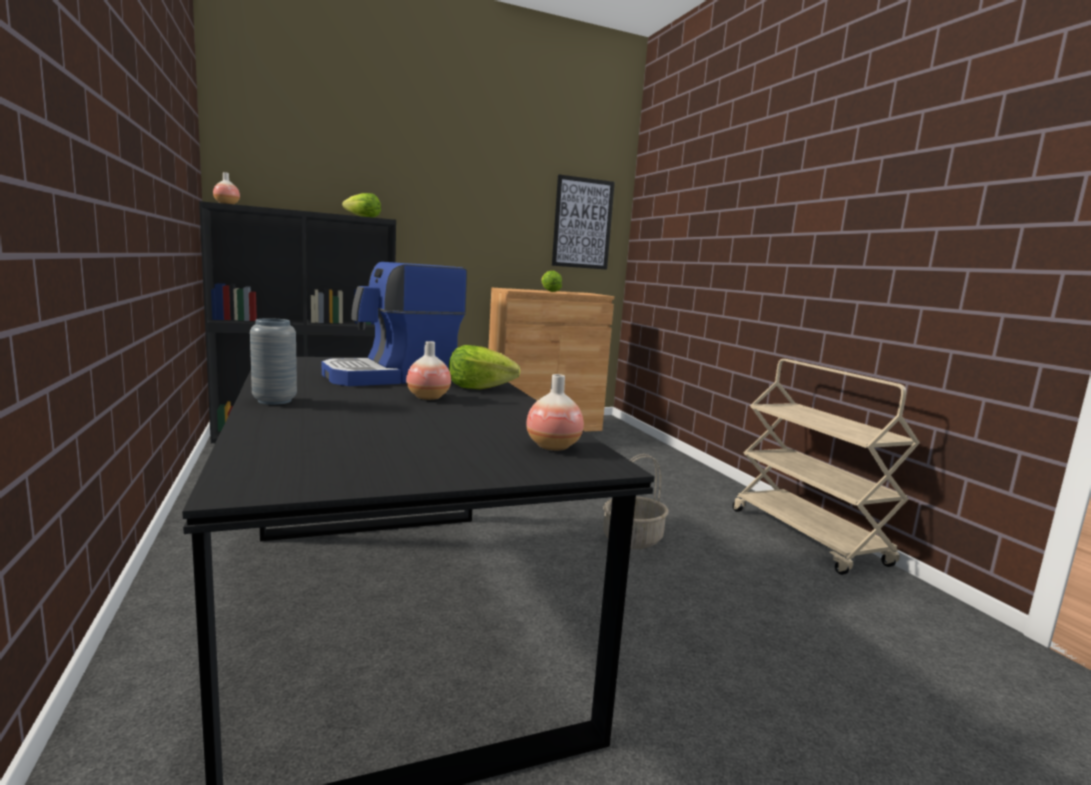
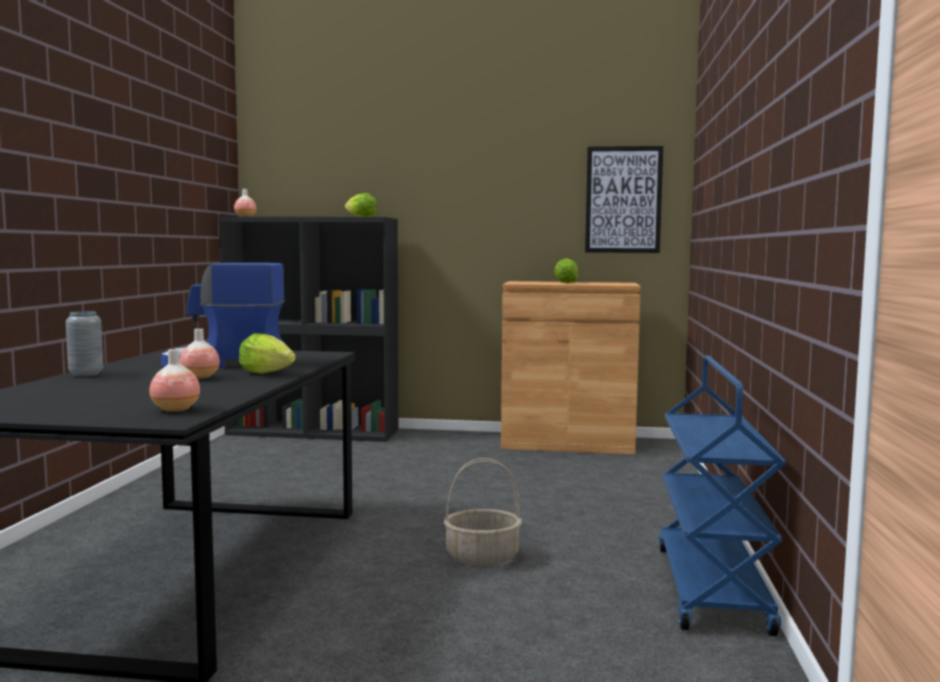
camera: 30 degrees right, 5 degrees down
(808, 537) = (712, 590): beige cart -> blue cart

